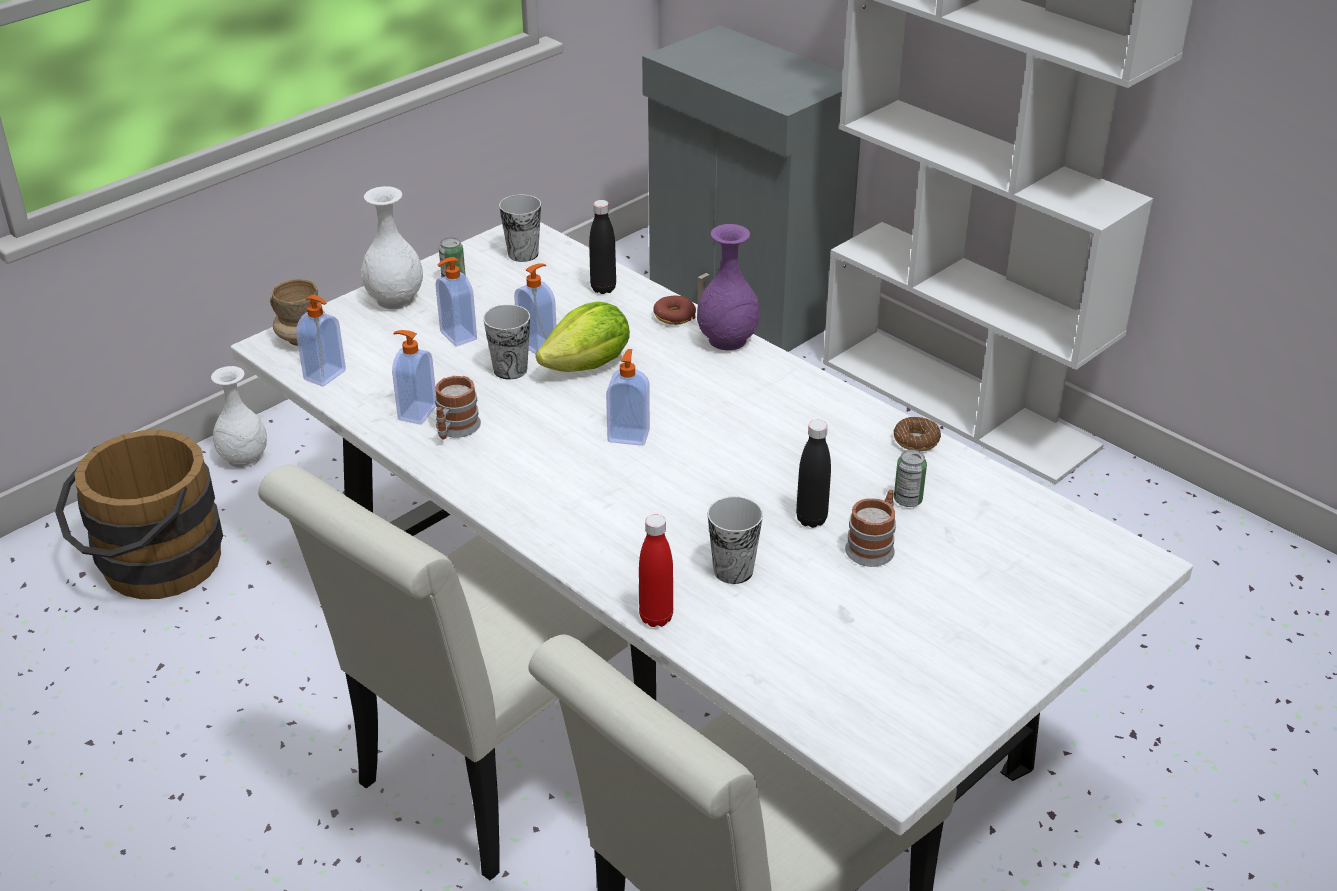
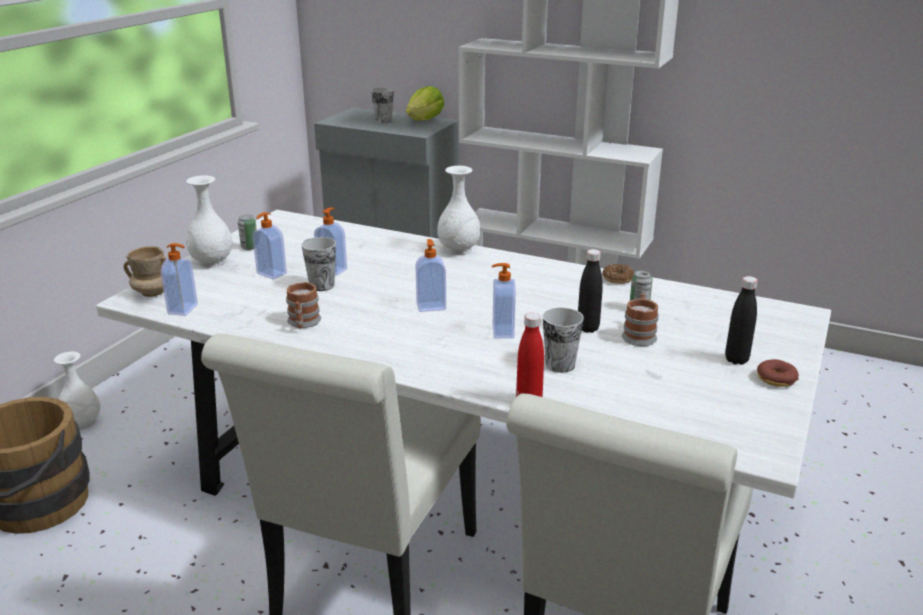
camera: 20 degrees left, 10 degrees down
(416, 412) = (267, 319): soap dispenser -> soap dispenser (502, 332)
(523, 254) = (289, 228): cup -> cup (383, 121)
(588, 366) = (375, 275): lettuce -> lettuce (425, 120)
(603, 288) = (357, 237): black bottle -> black bottle (736, 360)
(674, 316) = (415, 243): donut -> donut (776, 379)
(727, 340) = (459, 250): purple vase -> white vase

